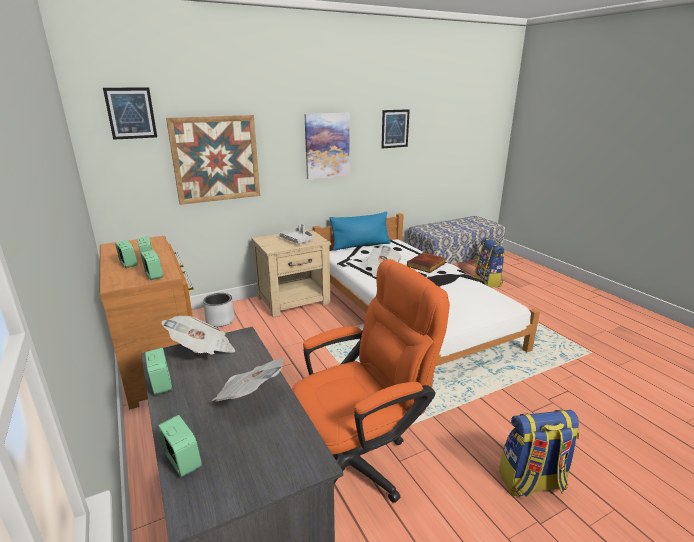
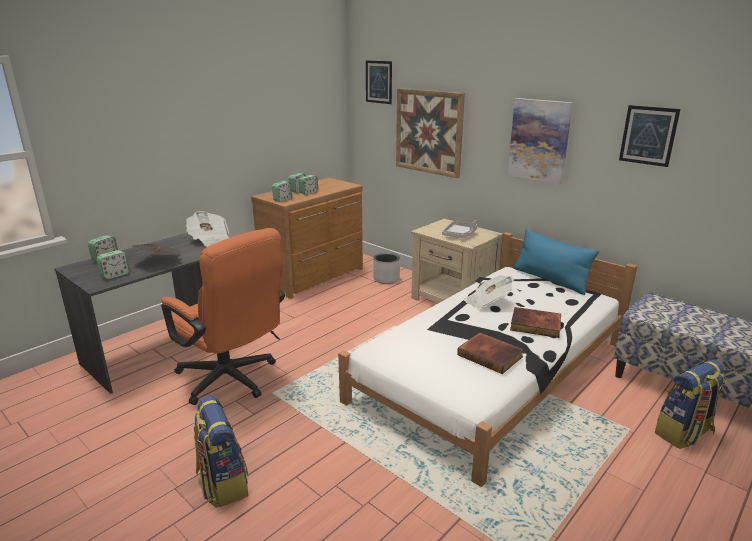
camera: 70 degrees right, 0 degrees up
(161, 384) = (171, 240): alarm clock -> alarm clock (115, 275)
(461, 286) = (491, 355): none -> book

